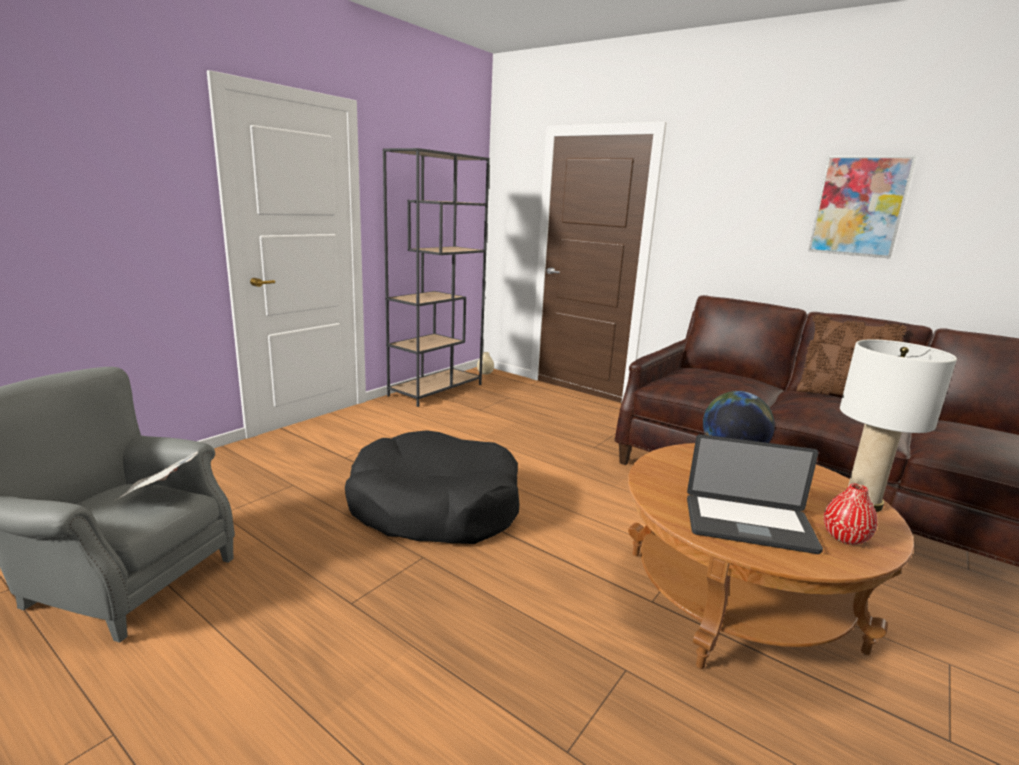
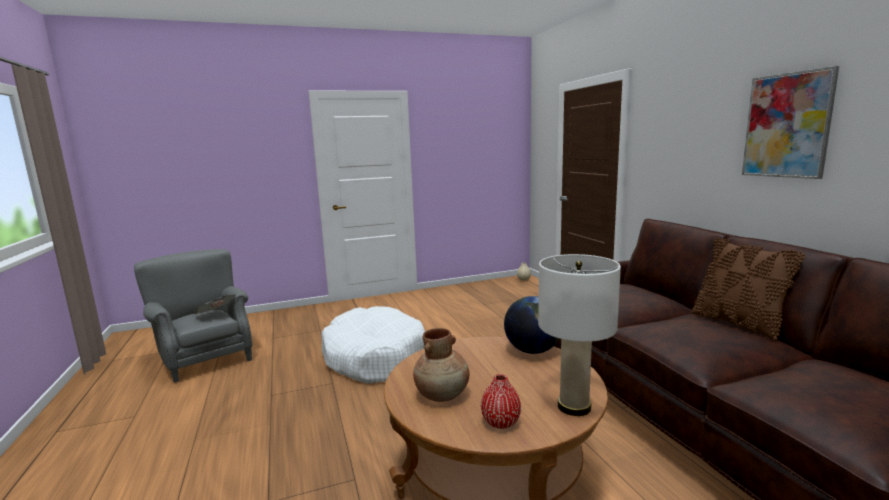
camera: 35 degrees right, 5 degrees down
(434, 506) = (375, 357): black dog bed -> white dog bed
(436, 389) = (472, 287): bookcase -> none
(748, 525) = (442, 394): laptop -> brown vase

